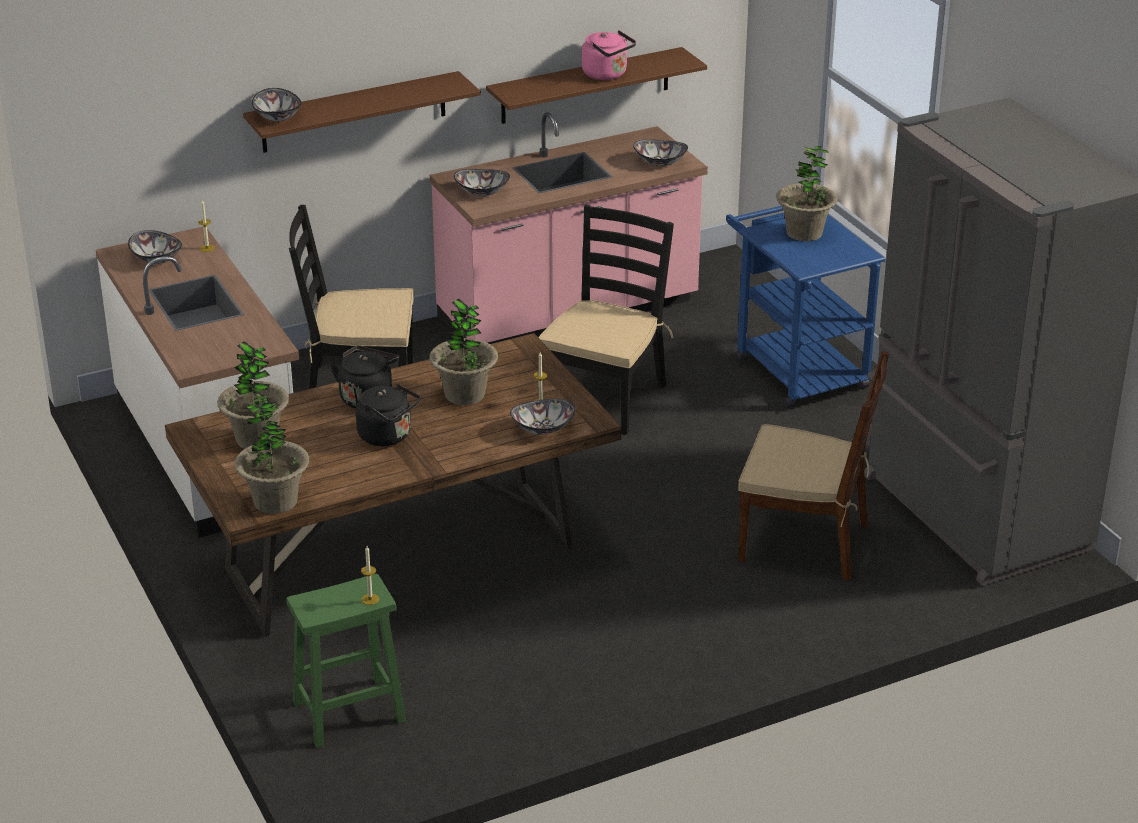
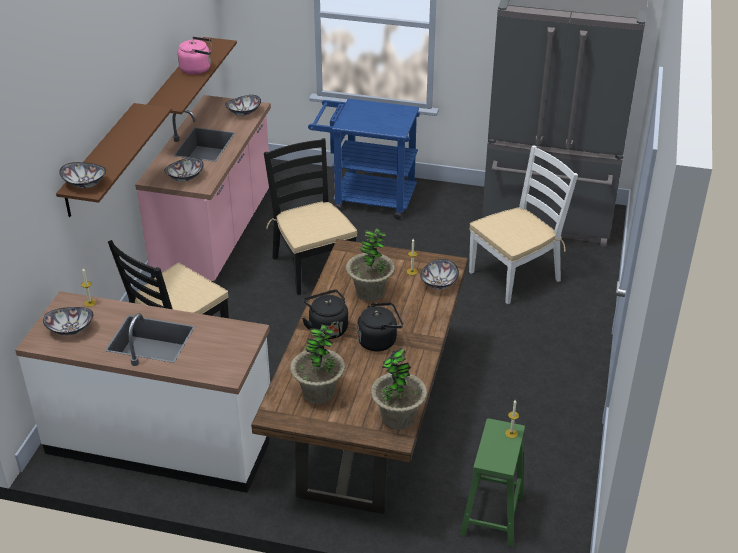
camera: 50 degrees left, 5 degrees up
(804, 233) = (364, 114): potted plant -> none
(805, 542) = (515, 276): brown chair -> white chair

